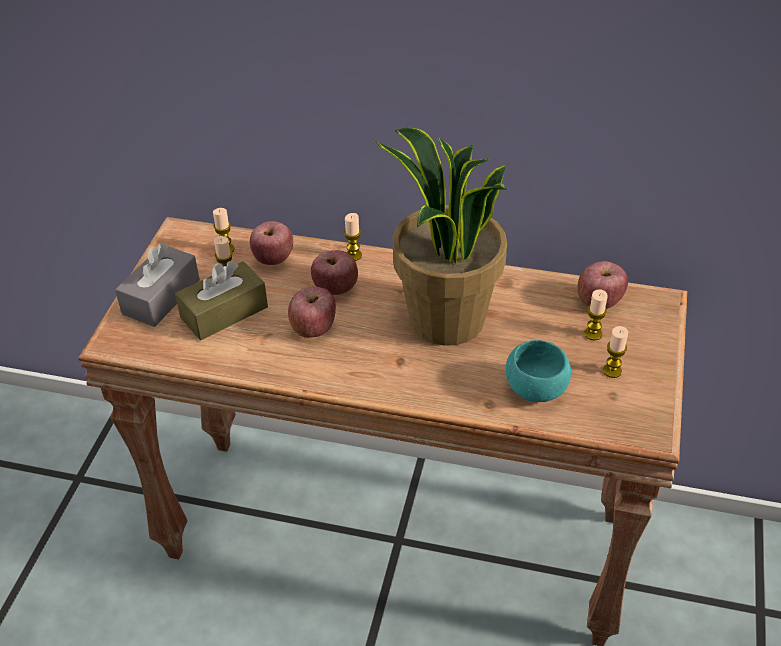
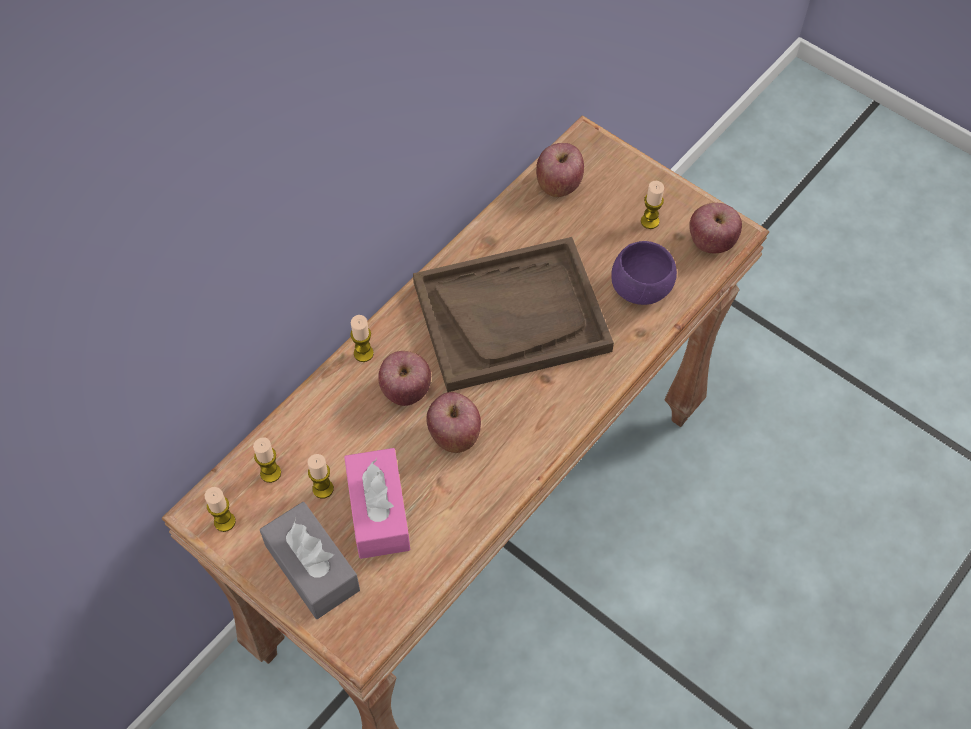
camera: 65 degrees left, 15 degrees up
(224, 312) = (378, 511): brown tissue box -> pink tissue box
(273, 259) = (319, 431): apple -> apple (711, 242)
(445, 320) = (511, 316): potted plant -> brown tray
(536, 389) = (641, 288): turquoise bowl -> purple bowl
(593, 334) = (597, 211): candle -> candle (224, 521)

